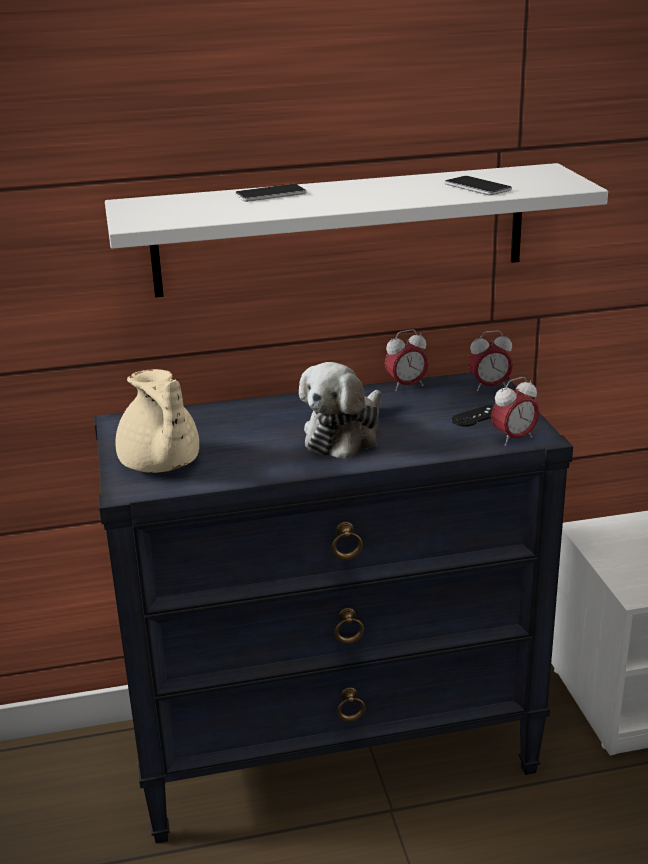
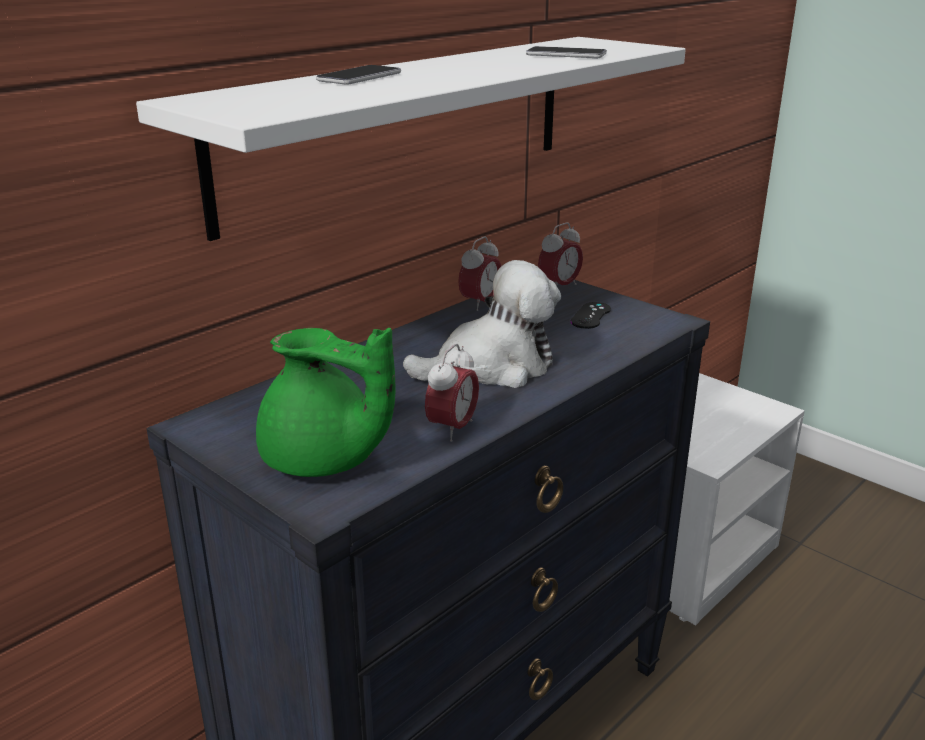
camera: 35 degrees left, 0 degrees up
(160, 464) = (324, 461): beige teapot -> green teapot
(344, 435) = (492, 367): plush toy -> plush toy turned 105 degrees counterclockwise
(514, 438) = (653, 327): alarm clock -> alarm clock (452, 429)

